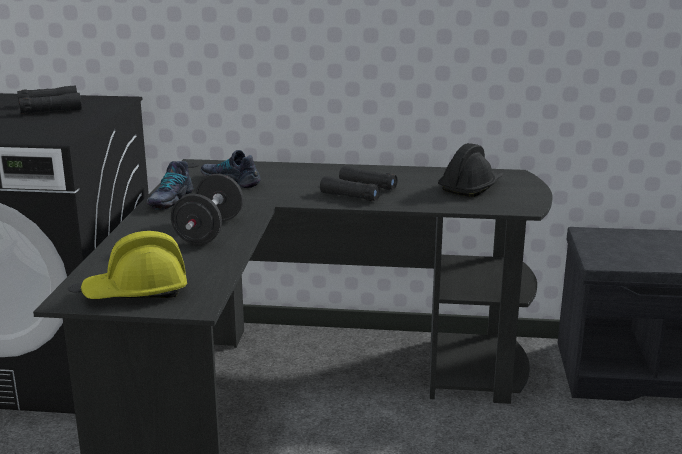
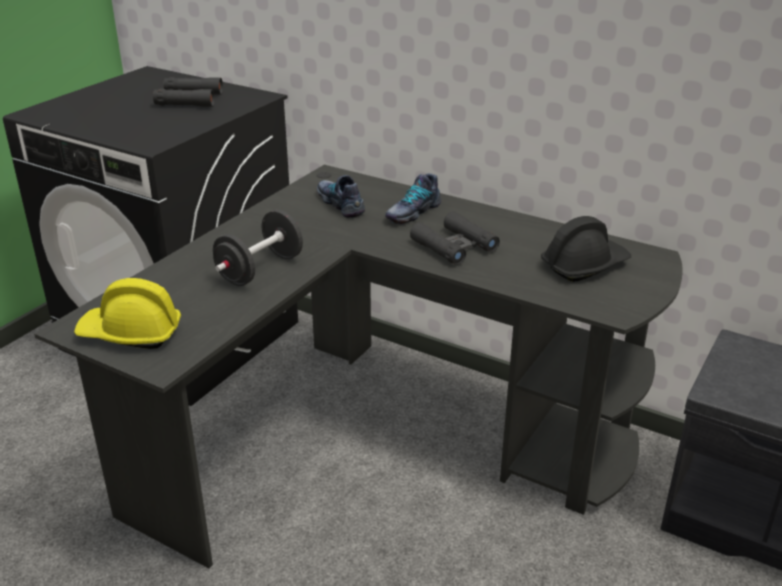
camera: 25 degrees right, 10 degrees up
(169, 199) = (262, 218): shoe -> shoe (412, 212)

